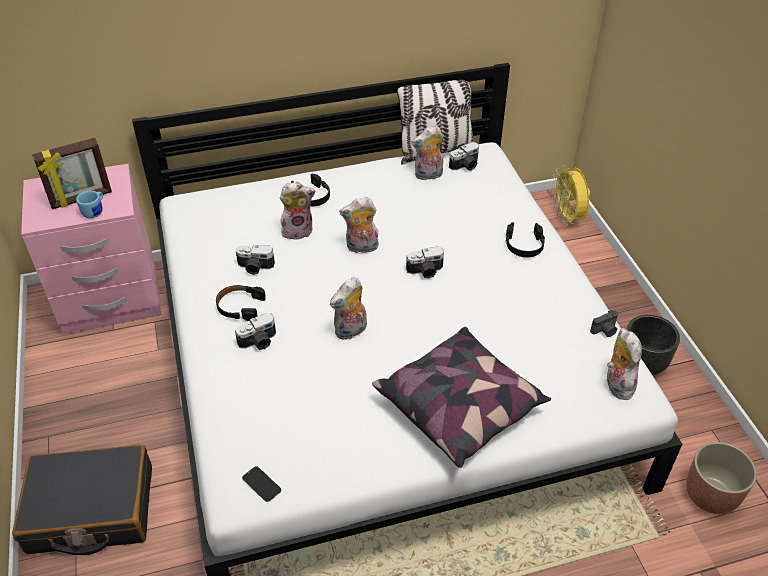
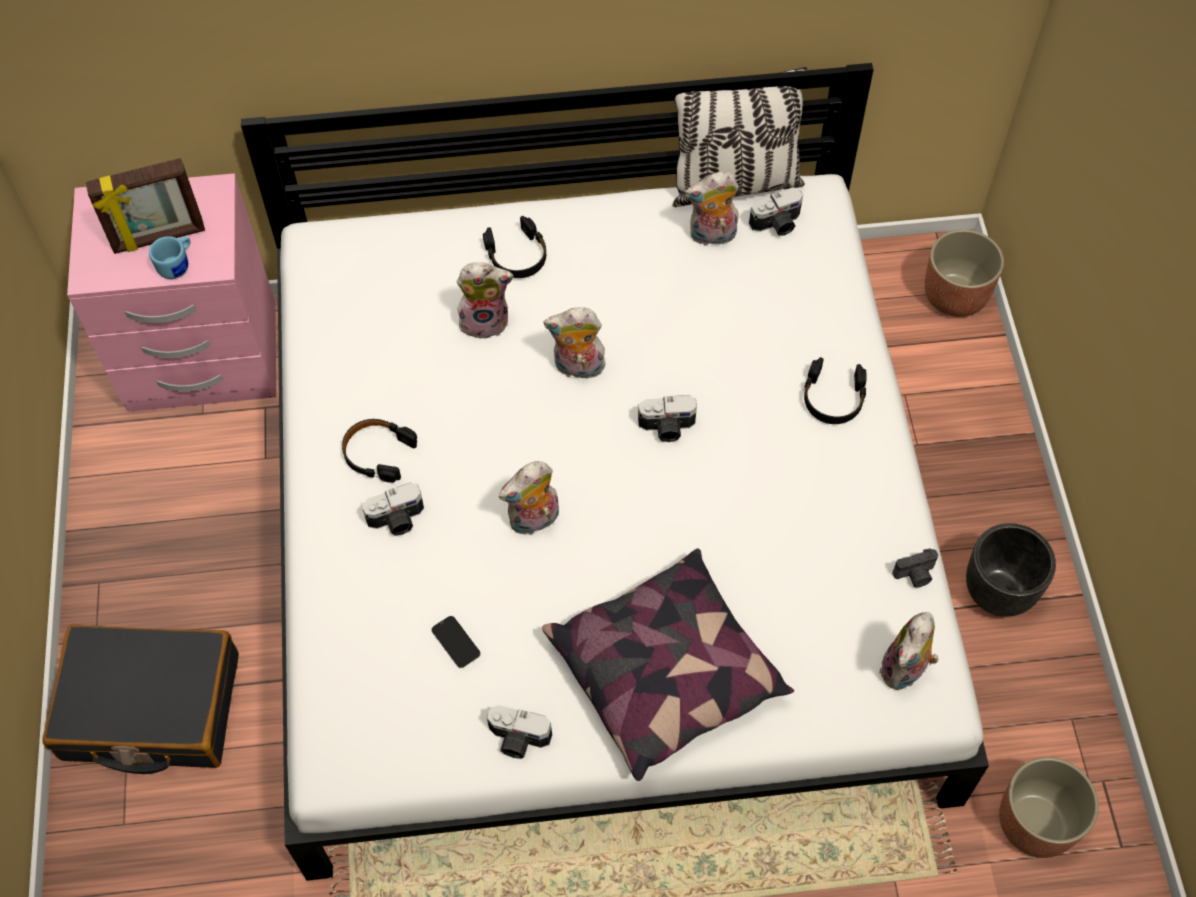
camera: 10 degrees right, 15 degrees up
(255, 267) = (410, 384): camera -> camera (518, 740)
(261, 484) = (369, 754): phone -> phone (456, 642)
(567, 218) = (955, 296): yellow fan -> planter
(616, 384) = (905, 671): plush toy -> plush toy turned 150 degrees counterclockwise

